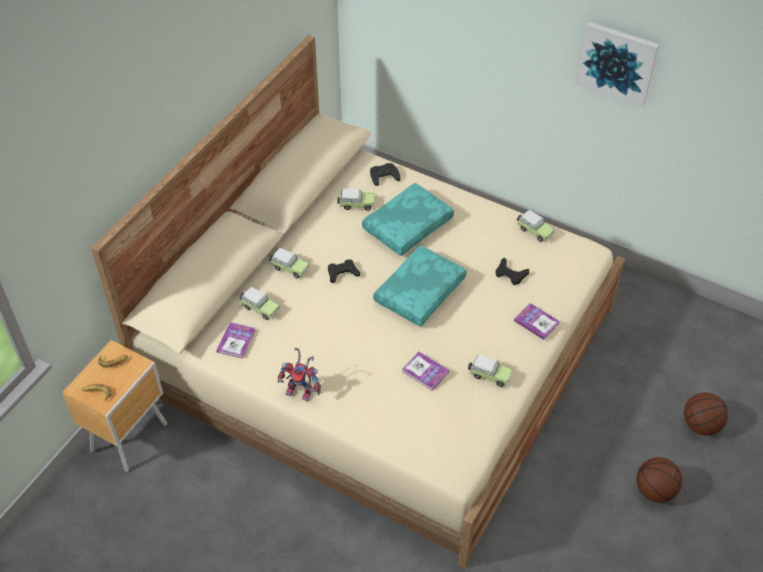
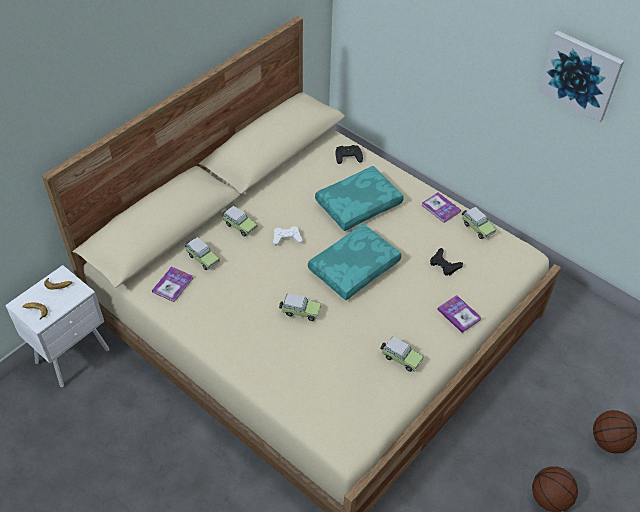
camera: 10 degrees right, 0 degrees up
(131, 437) = (74, 356): brown nightstand -> white nightstand
(302, 391) = (220, 342): toy robot -> none
(342, 273) = (287, 238): black game controller -> white game controller
(356, 205) = (315, 178): toy car -> toy car (299, 311)
(425, 372) = (339, 344): book -> book (440, 208)

